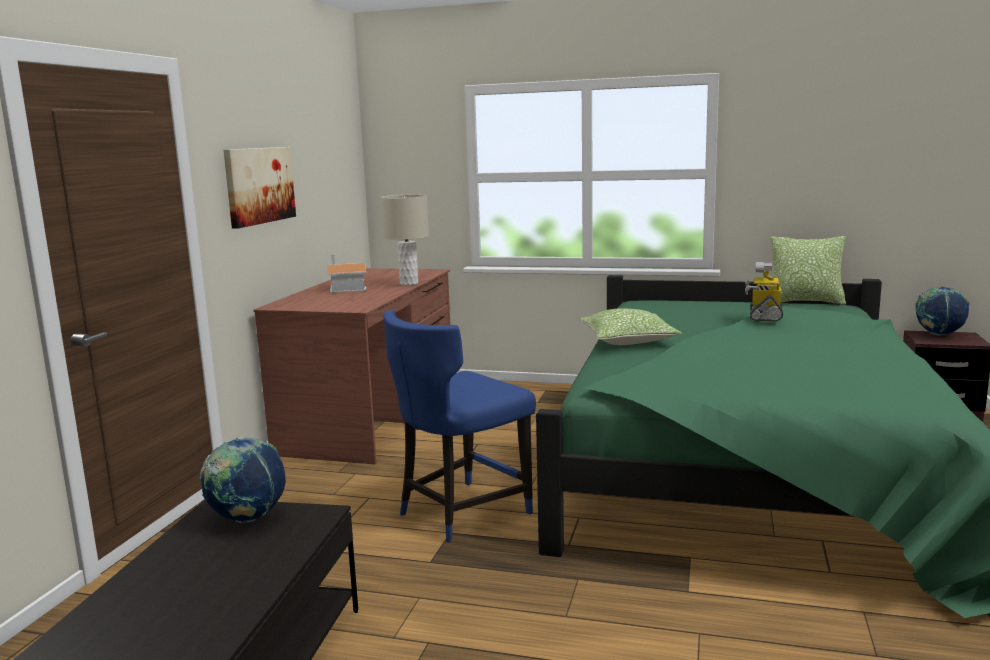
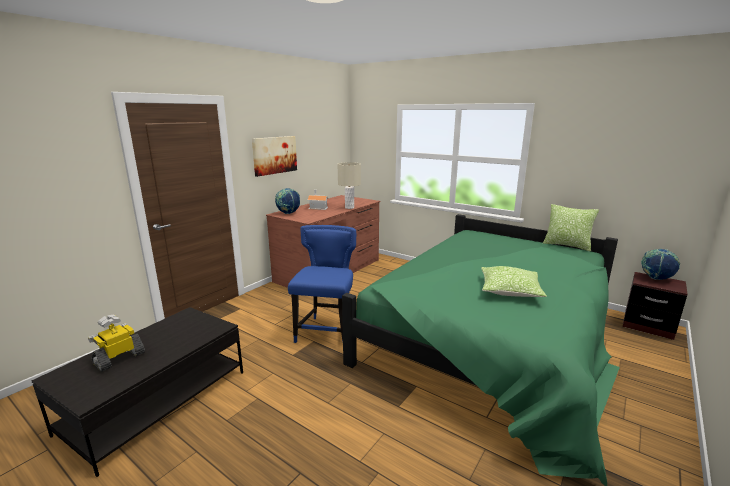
camera: 20 degrees right, 5 degrees up
(247, 519) = (192, 322): globe -> globe (288, 213)
(460, 512) = (327, 331): blue chair -> blue chair turned 120 degrees clockwise
(628, 341) = (432, 257): pillow -> pillow (509, 290)
(764, 316) = (524, 253): toy robot -> toy robot (119, 358)

